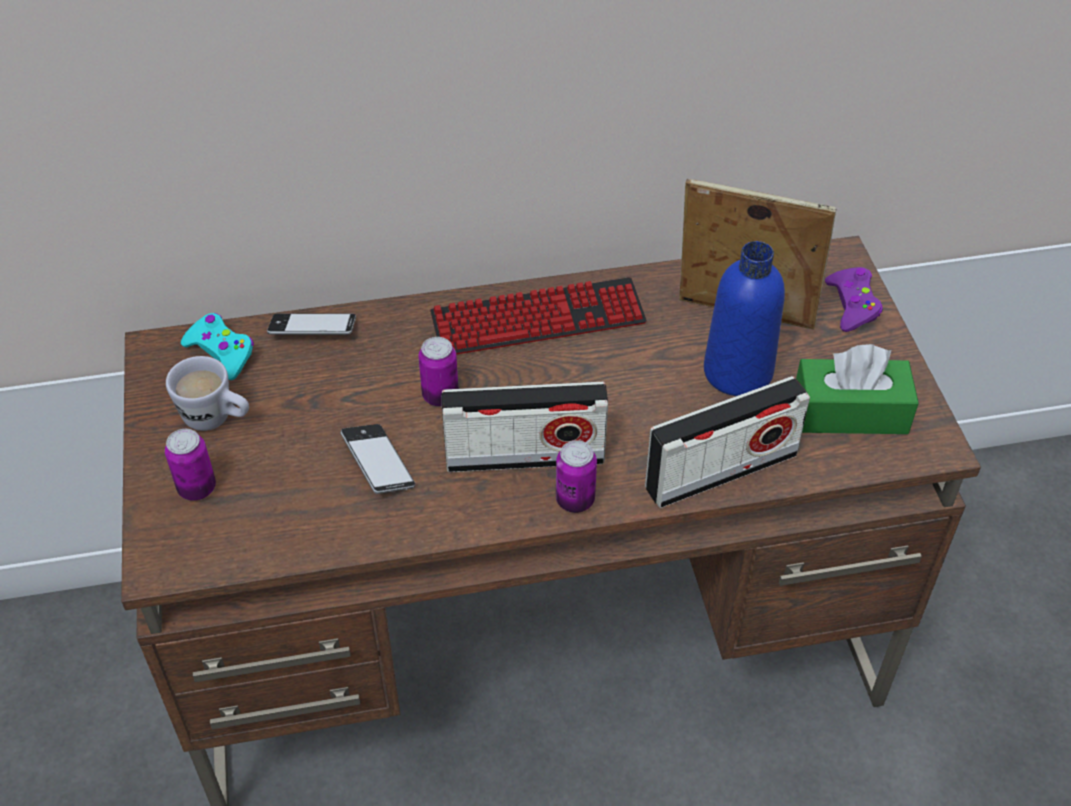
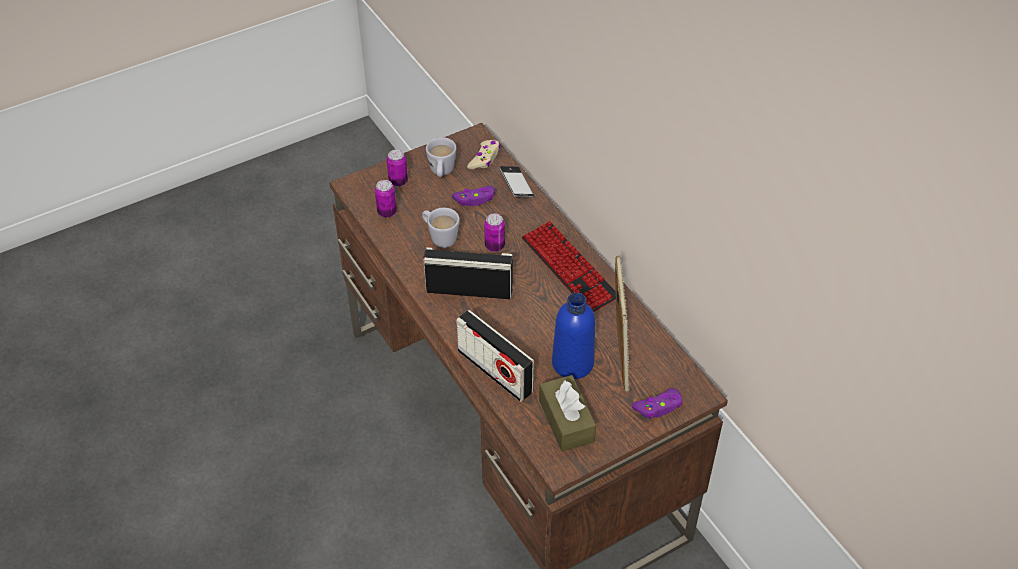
camera: 70 degrees right, 0 degrees up
(221, 352) = (484, 158): turquoise game controller -> beige game controller
(314, 392) = (475, 199): none -> purple game controller
(378, 464) = (440, 237): phone -> white mug
(525, 456) = (469, 289): radio -> radio turned 120 degrees clockwise
(575, 500) = (449, 316): can -> can (387, 212)
(850, 412) = (566, 421): green tissue box -> brown tissue box

